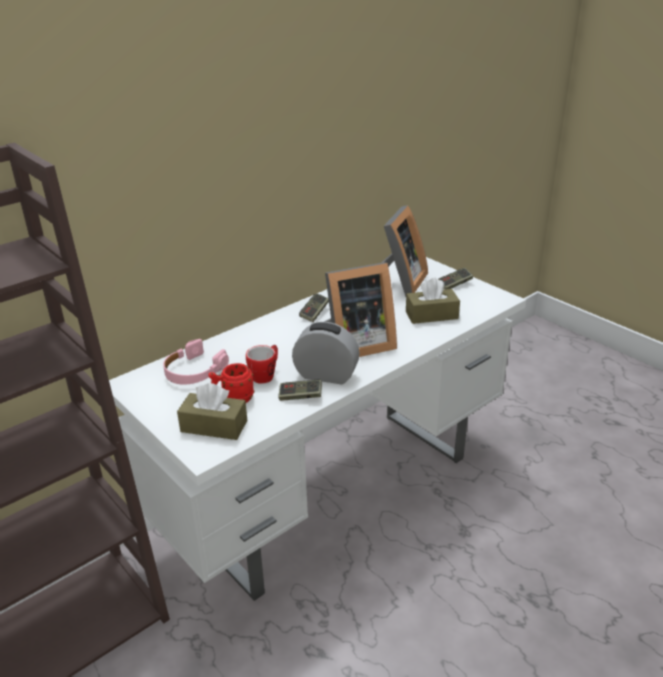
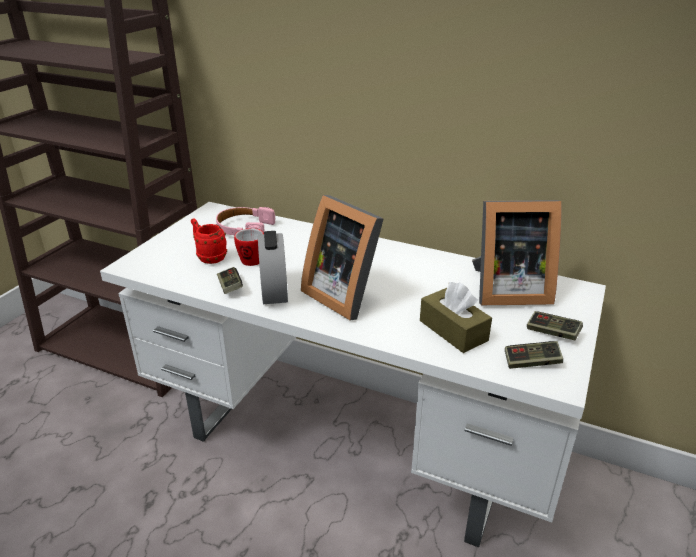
camera: 65 degrees right, 0 degrees up
(214, 426) = (167, 259): brown tissue box -> none
(314, 313) = (388, 257): game controller -> game controller (531, 362)

